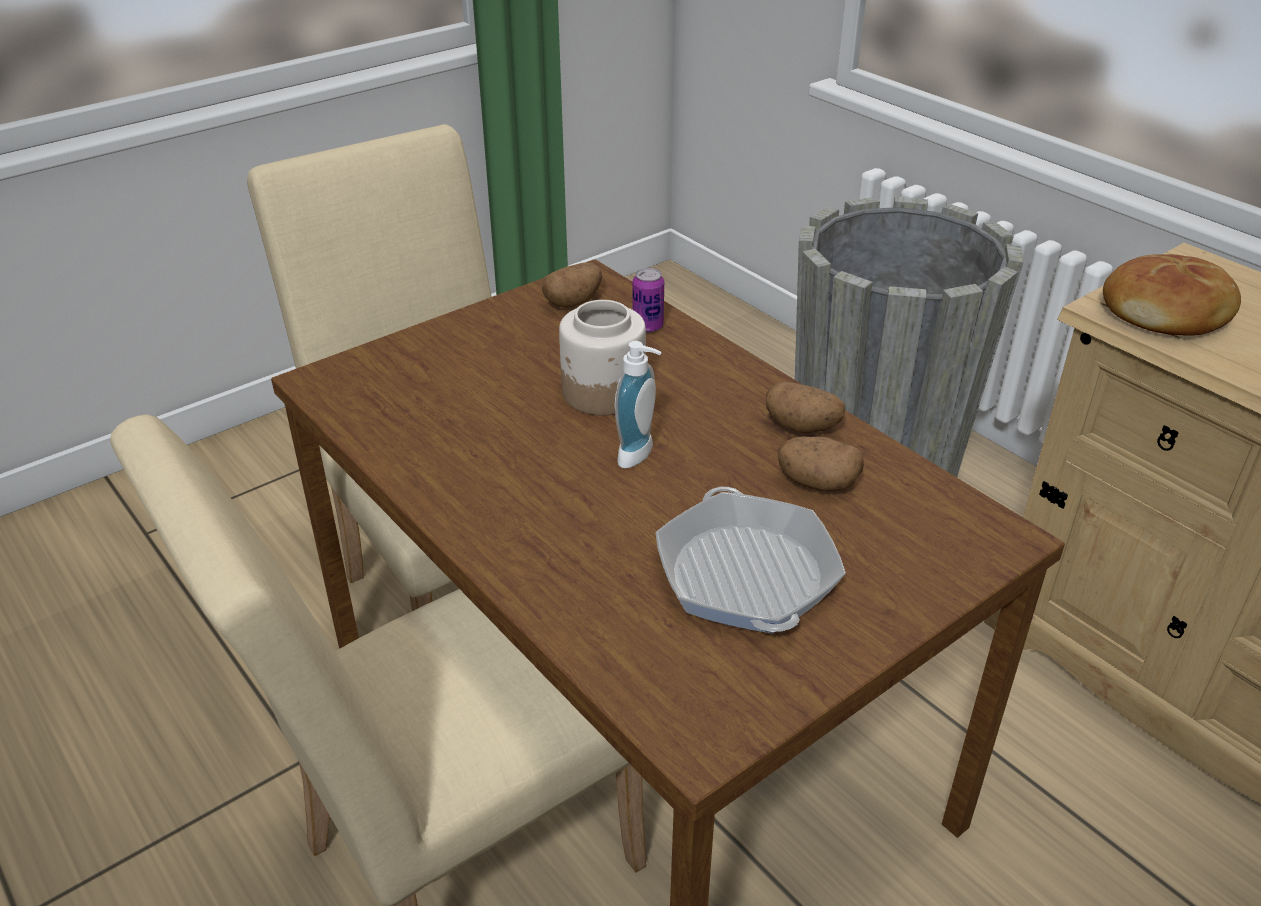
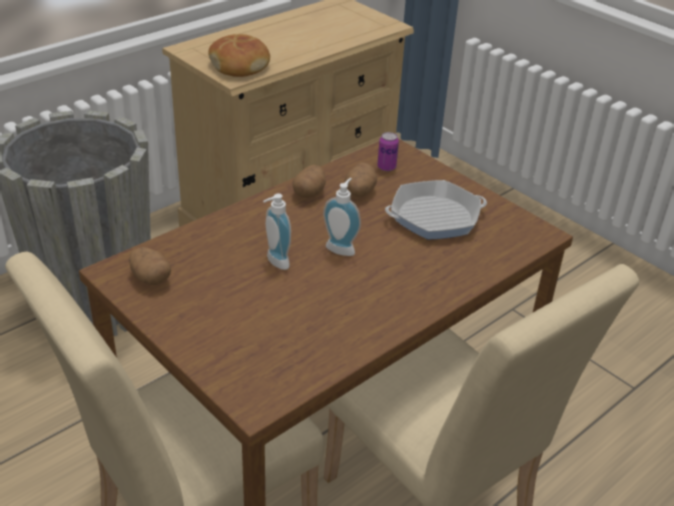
camera: 95 degrees left, 0 degrees up
(603, 393) = (274, 262): jar -> soap dispenser
(647, 326) = (191, 244): can -> can (386, 167)

